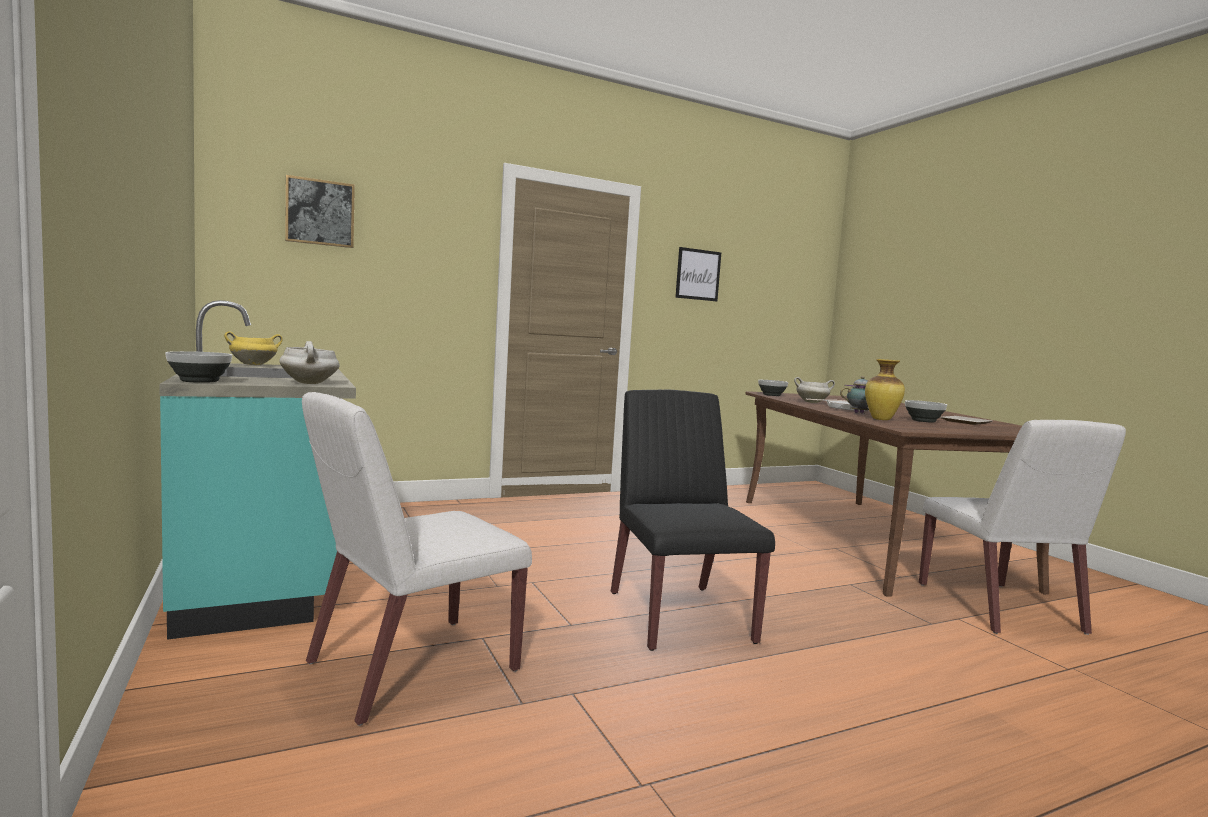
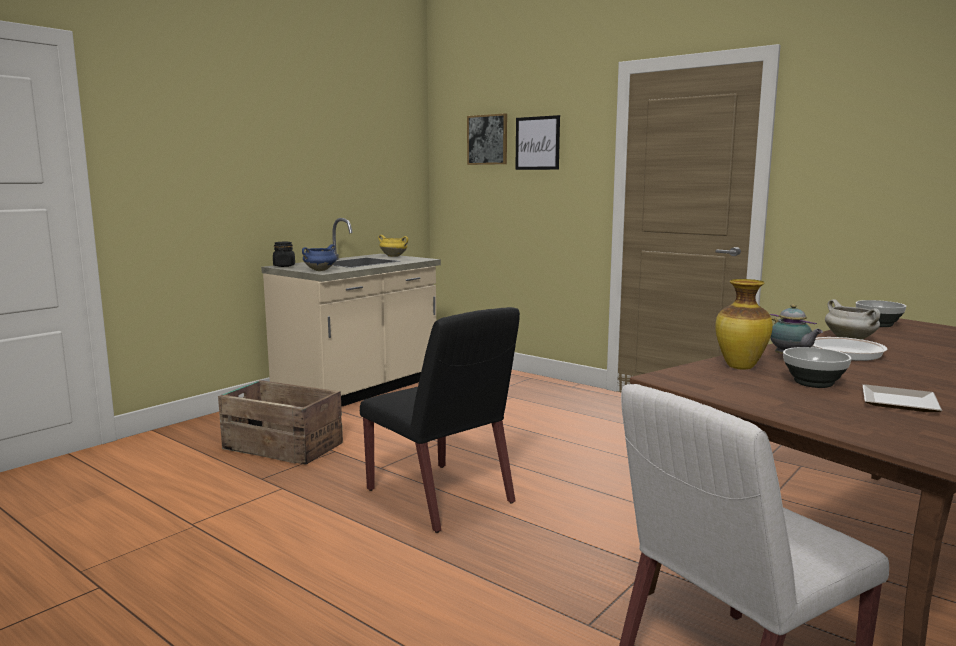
camera: 65 degrees right, 5 degrees up
(198, 381) = (284, 266): bowl -> black jar
(265, 578) = (359, 391): turquoise counter -> beige counter
(310, 383) = (320, 270): white cooking pot -> blue cooking pot
(410, 667) = (282, 446): white chair -> crate
(678, 615) = (441, 497): black chair -> black chair turned 90 degrees clockwise
(698, 274) = (875, 145): picture -> picture (537, 143)

